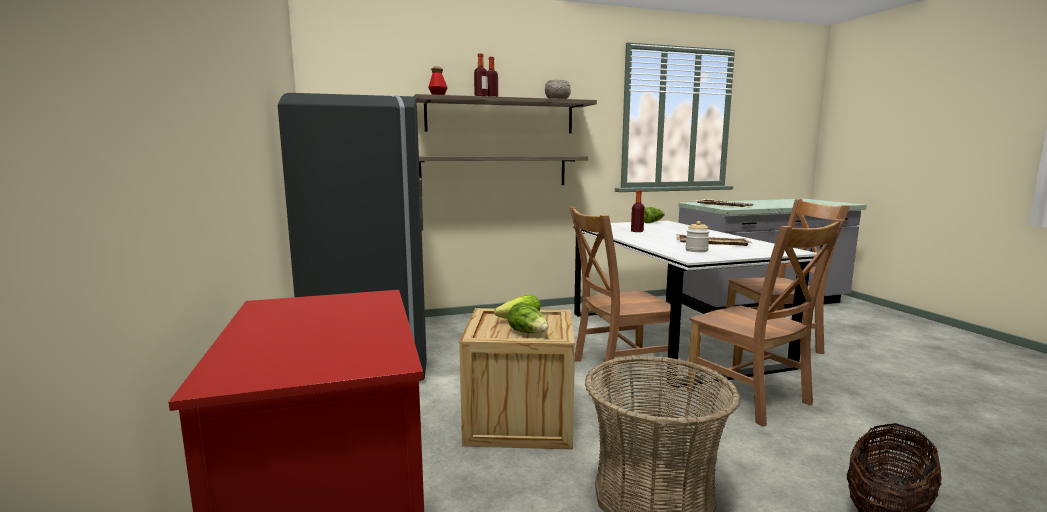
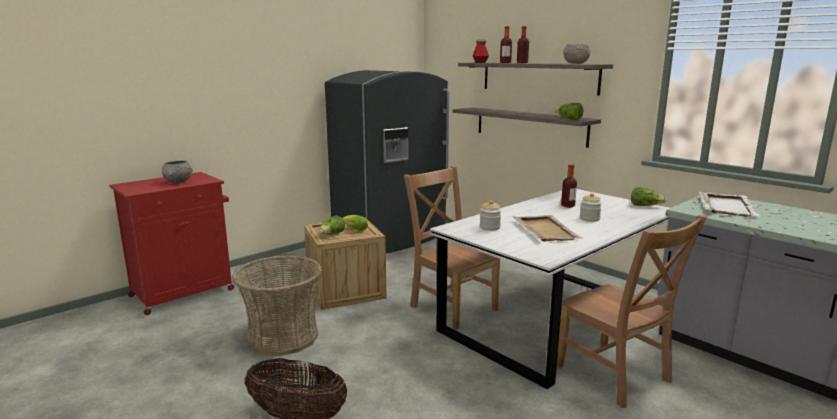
camera: 65 degrees right, 5 degrees up
(335, 319) = (178, 182): none -> grey bowl
(565, 155) = (568, 119): none -> lettuce
(682, 233) = (589, 219): none -> jar
(751, 399) = (445, 364): brown chair -> none

